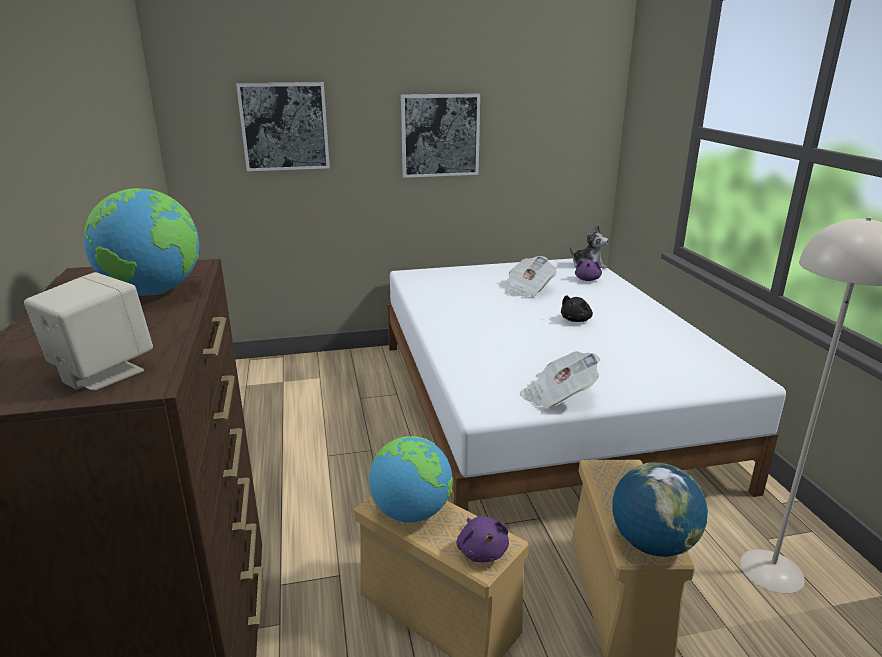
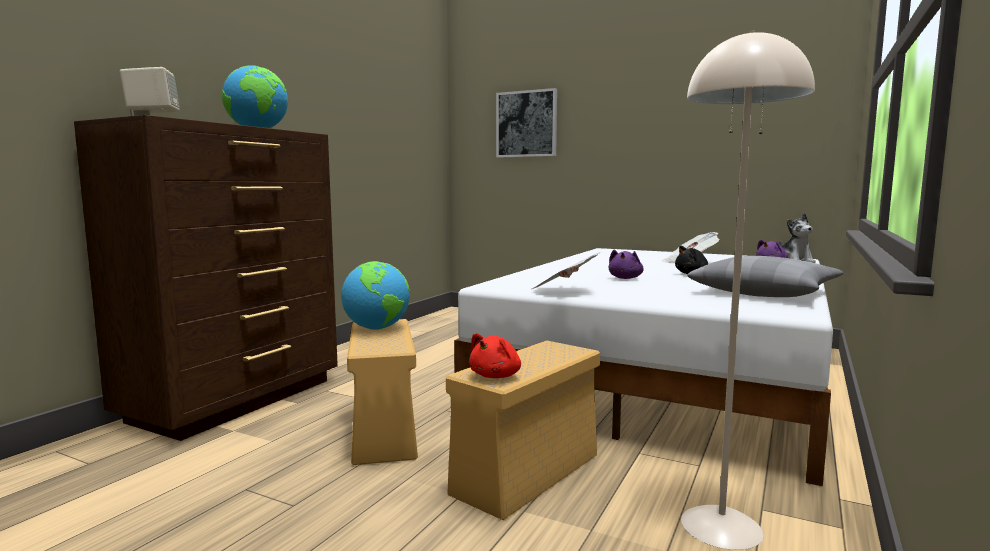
camera: 40 degrees right, 15 degrees down
(440, 135) = (650, 128): picture -> none
(482, 550) = (378, 347): purple plush toy -> purple plush toy (625, 278)
(652, 544) = (497, 376): globe -> red plush toy
(674, 343) = (764, 292): none -> grey pillow

